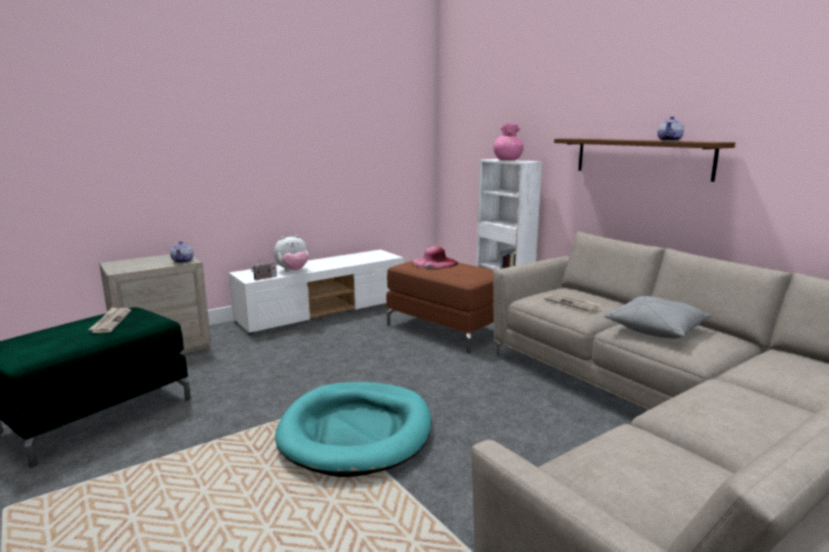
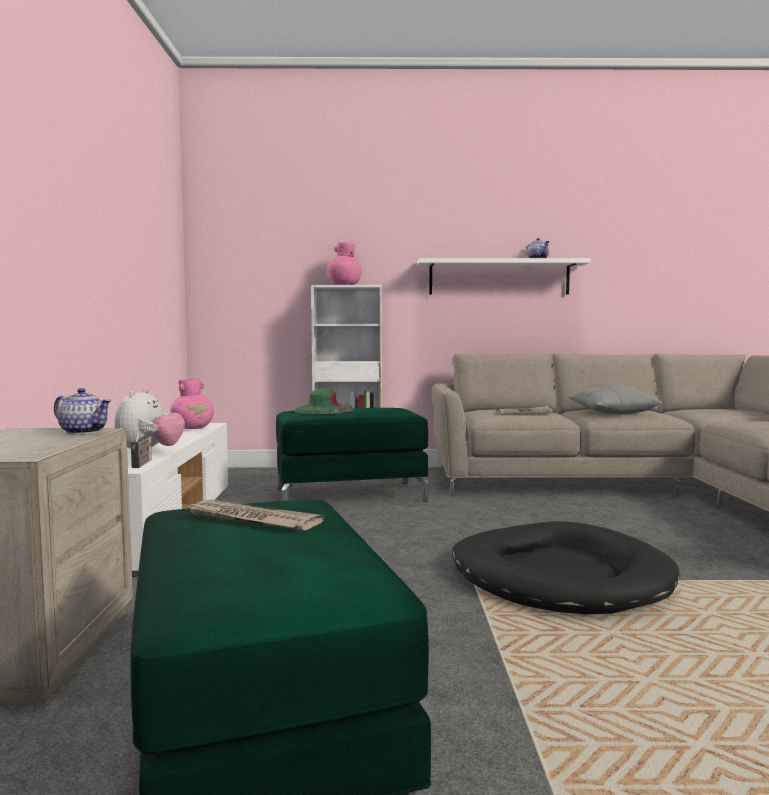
camera: 55 degrees left, 10 degrees down
(356, 432) = (558, 576): turquoise dog bed -> black dog bed
(372, 258) = (193, 428): none -> pink vase
(435, 262) = (323, 410): pink hat -> green hat
(446, 329) = (351, 495): brown ottoman -> green ottoman
(641, 158) = (499, 278): brown shelf -> white shelf

